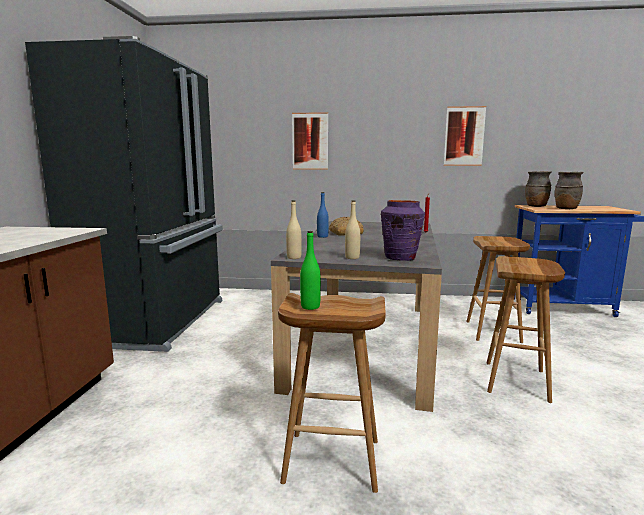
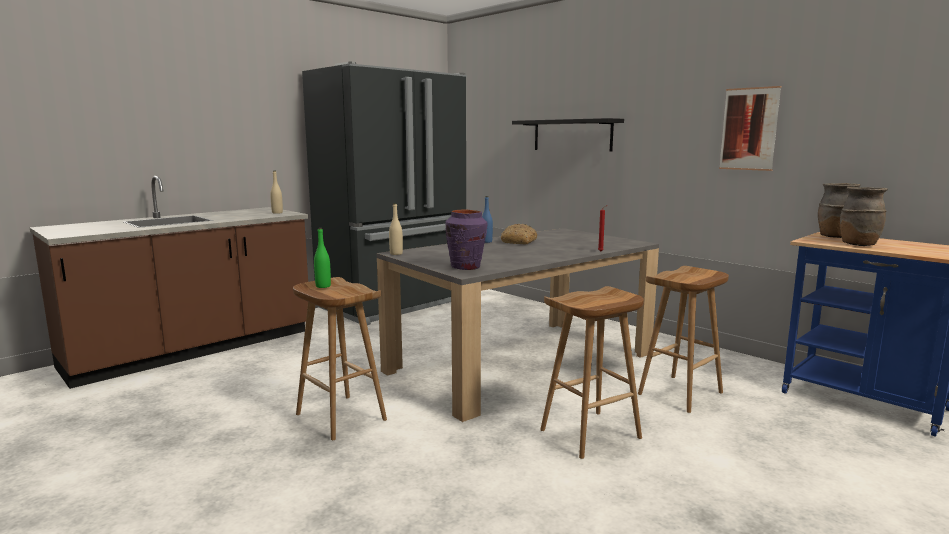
camera: 40 degrees right, 0 degrees up
(310, 141) = (572, 135): picture -> black shelf
(352, 257) = (433, 260): beige bottle -> beige bottle (277, 213)

